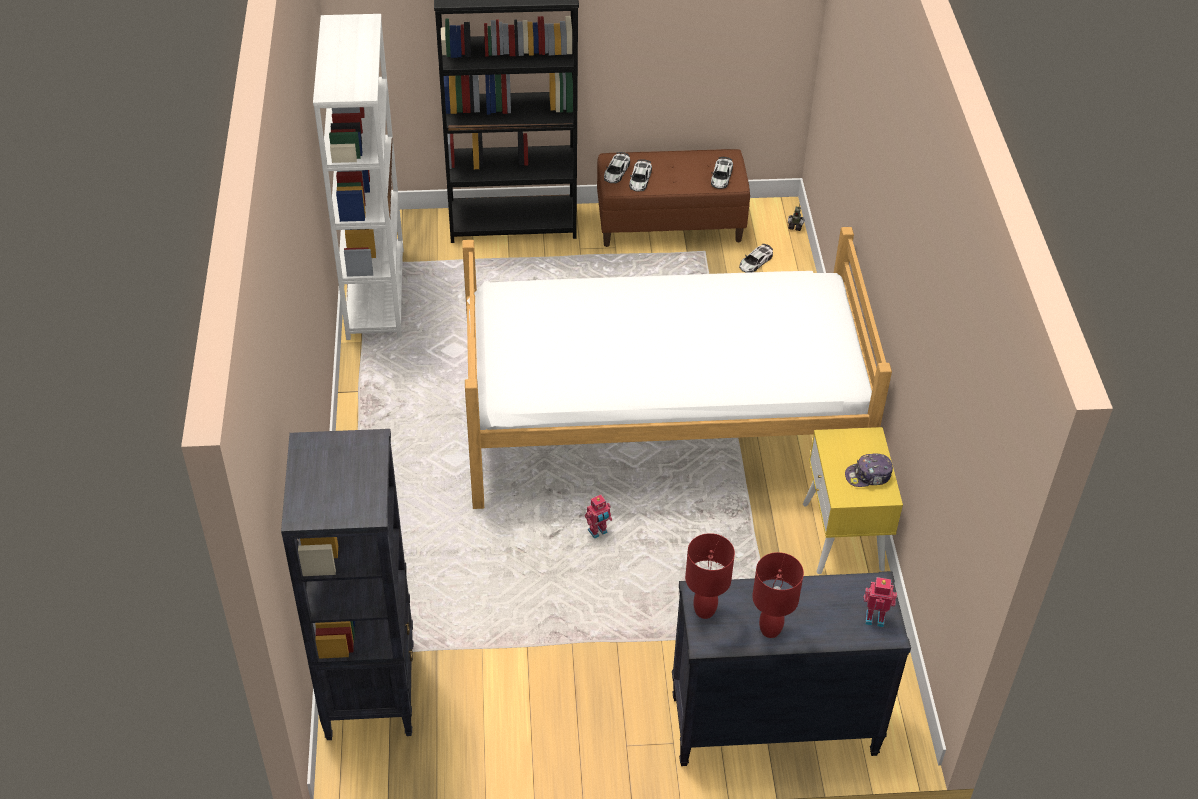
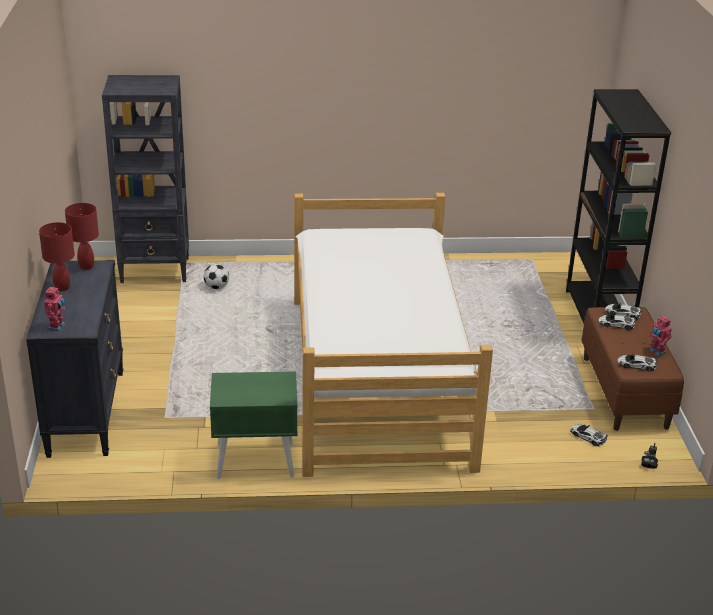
camera: 90 degrees right, 15 degrees down
(375, 293) = (501, 263): white bookcase -> none
(429, 604) = (216, 287): none -> football
(598, 532) = (269, 348): toy robot -> toy robot (657, 352)
(843, 536) = (254, 460): yellow nightstand -> green nightstand
(868, 476) = (242, 392): cap -> none

